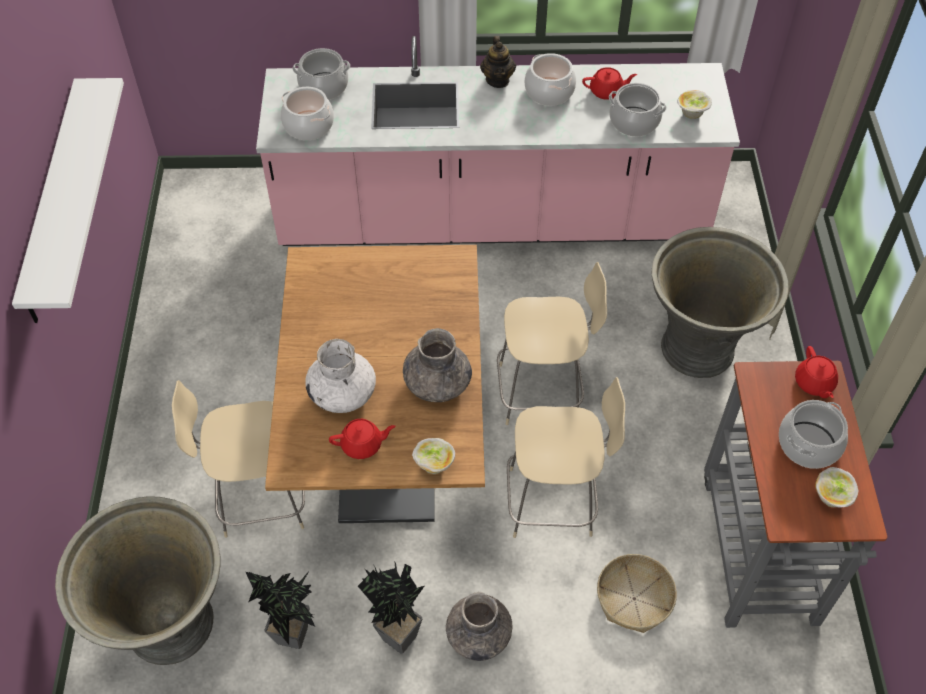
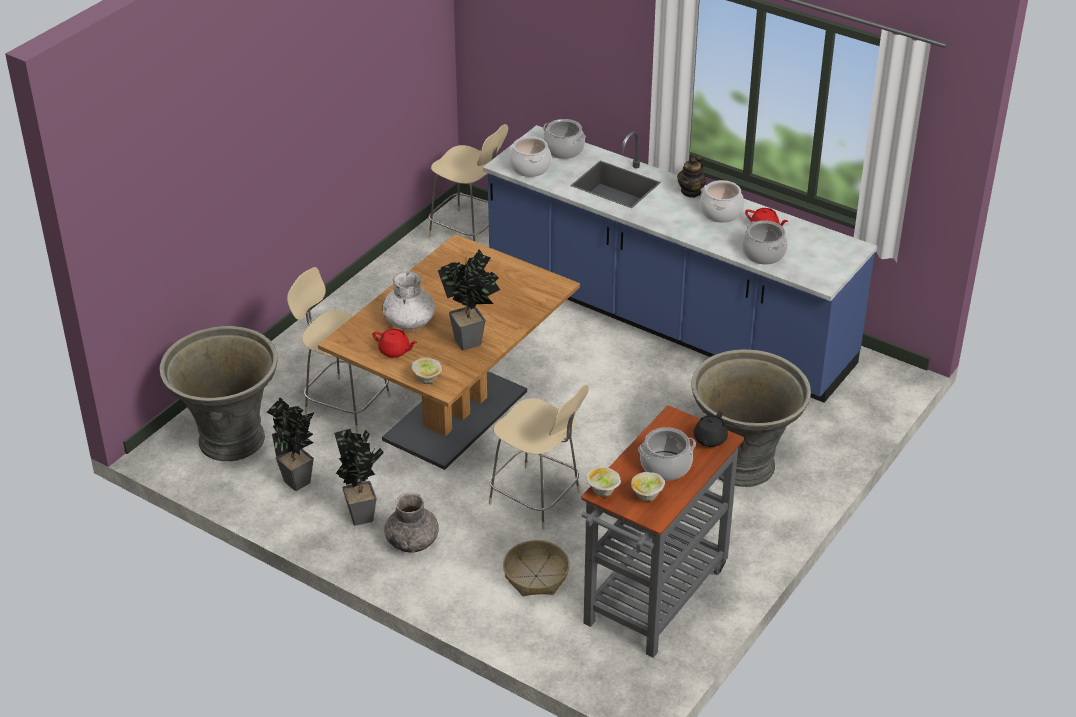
camera: 35 degrees right, 15 degrees down
(53, 201) = (310, 127): white shelf -> none
(437, 384) = (472, 342): grey vase -> potted plant
(492, 220) = (667, 320): pink counter -> blue counter
(542, 392) = (595, 436): beige chair -> beige chair (469, 232)
(692, 115) = (813, 267): bowl -> bowl (603, 492)
(814, 383) = (709, 439): red teapot -> black teapot

